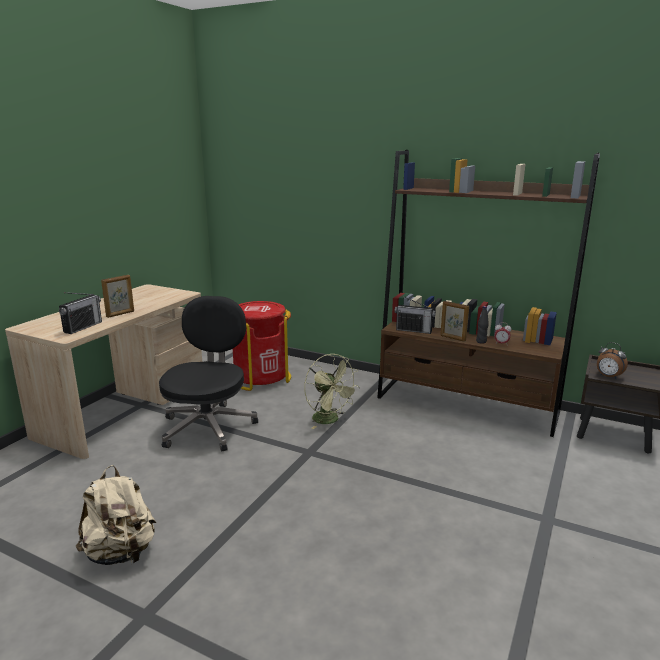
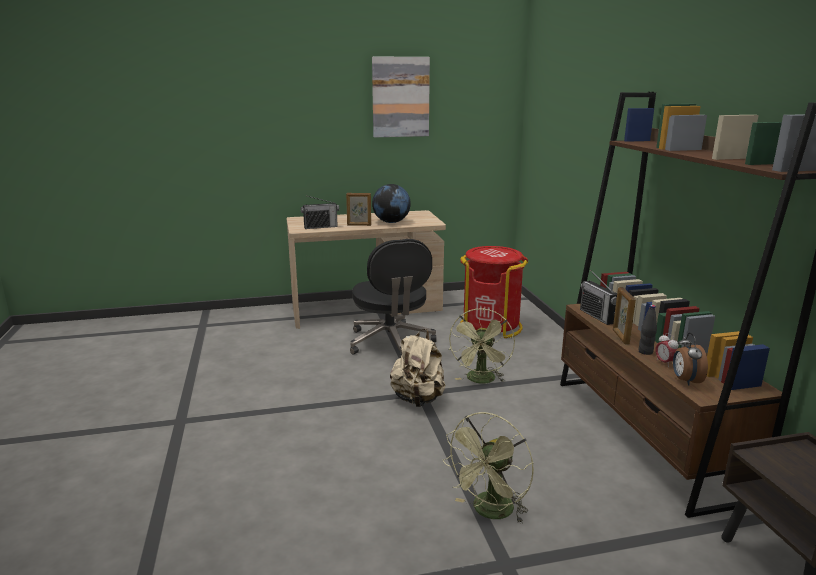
camera: 50 degrees right, 0 degrees up
(105, 163) = (400, 97): none -> picture
(121, 553) = (224, 386): beige backpack -> beige backpack (418, 399)
(145, 303) = (391, 222): none -> globe
(208, 426) = (391, 343): black office chair -> black office chair turned 105 degrees clockwise
(490, 498) = (489, 512): none -> green fan
(608, 377) = (769, 464): alarm clock -> alarm clock (685, 380)

